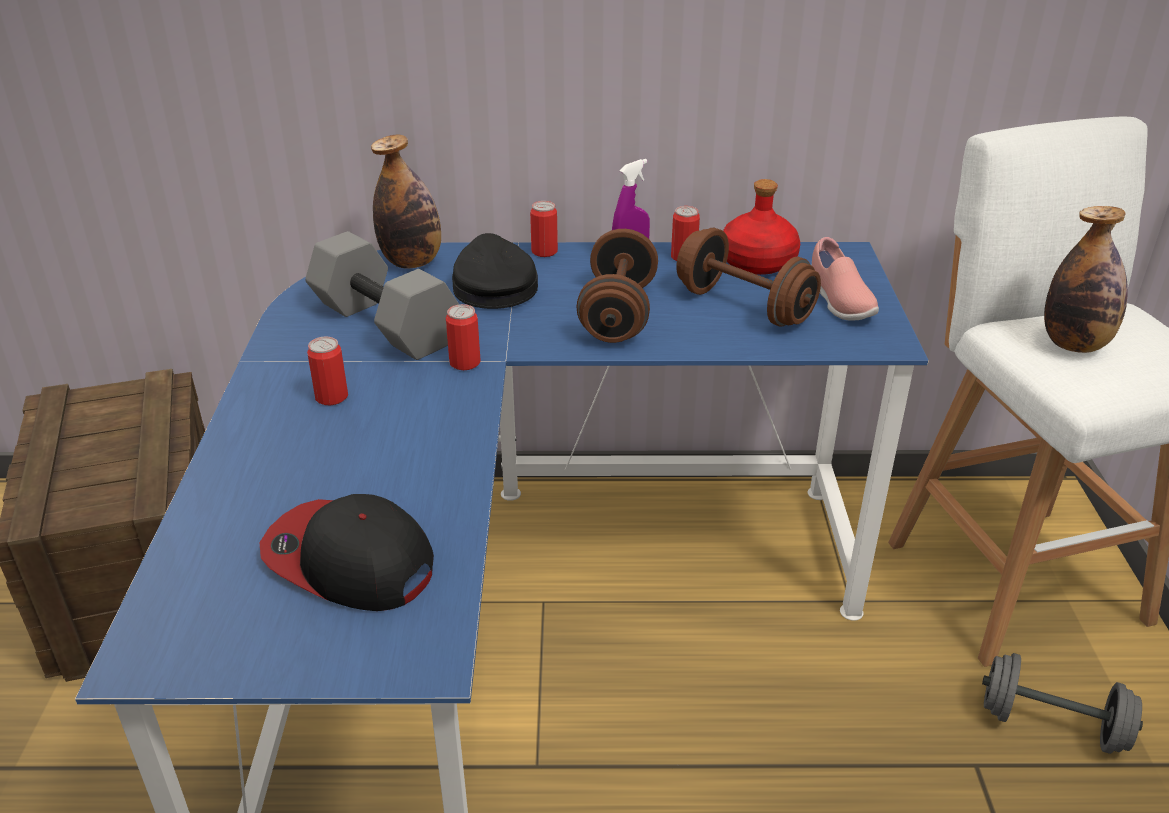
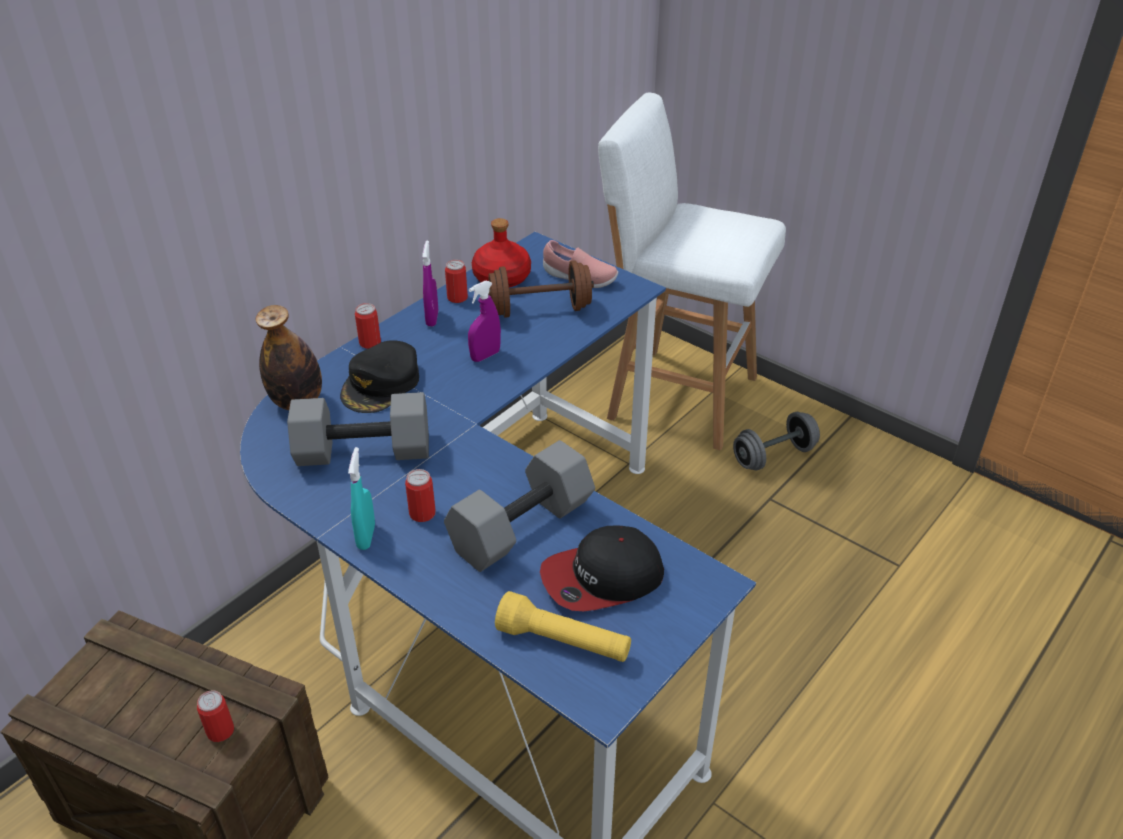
camera: 50 degrees left, 5 degrees up
(218, 582) = (563, 642): none -> yellow flashlight
(266, 384) = (366, 536): none -> turquoise spray bottle
(378, 463) = (521, 525): none -> grey dumbbell
(465, 362) = (457, 440): can -> can (220, 731)
(493, 286) = (381, 384): black cap -> black cap turned 90 degrees counterclockwise
(618, 314) = (485, 356): brown dumbbell -> purple spray bottle
(1074, 344) = (701, 241): bottle -> none

